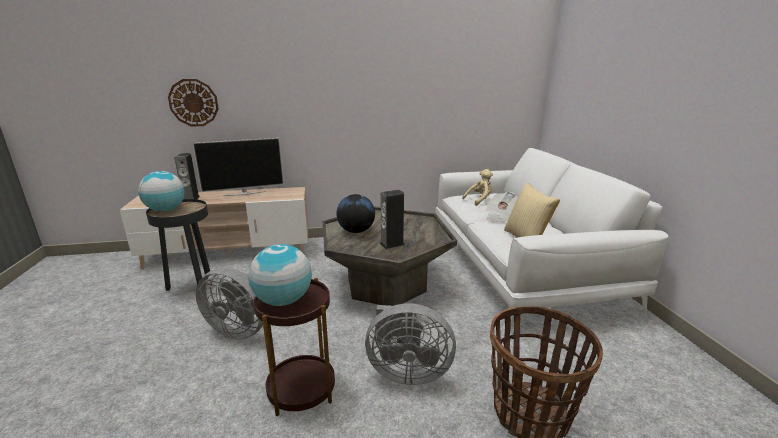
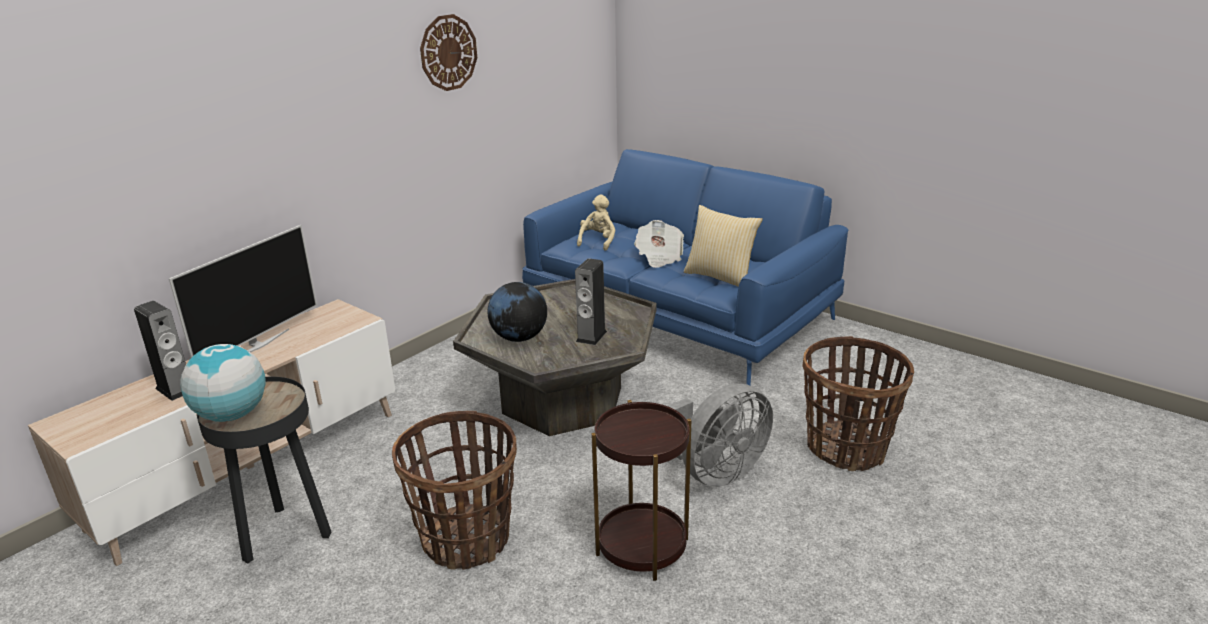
camera: 40 degrees left, 5 degrees up
(193, 103) = (118, 198): wall clock -> wall clock (448, 52)
(240, 329) = (466, 539): grey fan -> basket
(283, 300) = (633, 437): globe -> none
(520, 267) = (679, 315): white sofa -> blue sofa

